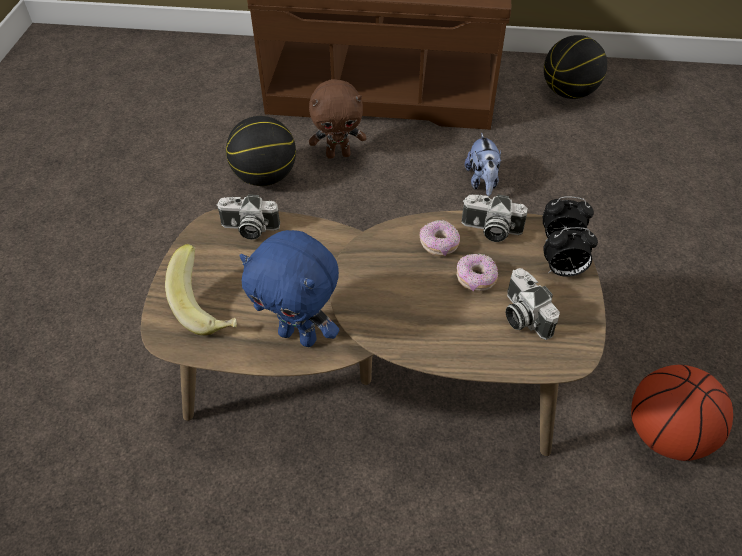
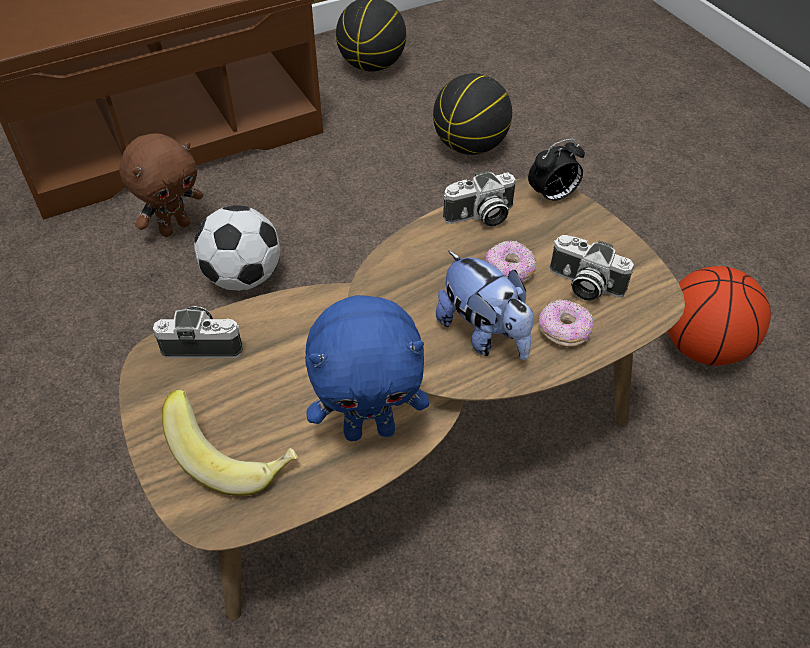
camera: 35 degrees left, 0 degrees up
(249, 229) = (204, 343): camera -> camera turned 150 degrees counterclockwise
(265, 177) = (104, 292): basketball -> basketball (470, 146)
(356, 208) = (243, 277): none -> football
(439, 244) = (444, 255): donut -> donut (564, 331)
(482, 182) = (357, 189): plush toy -> plush toy (484, 334)
(563, 271) = (580, 224): alarm clock -> none

